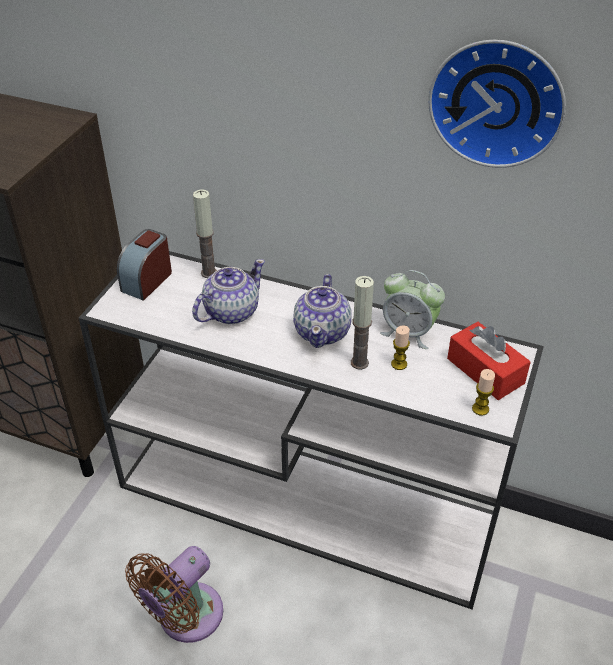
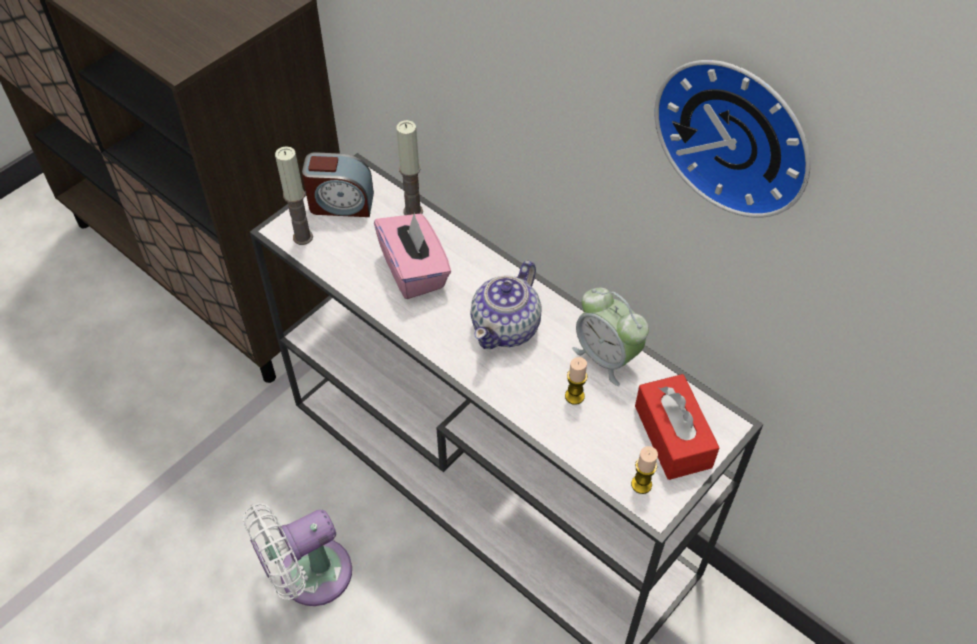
camera: 20 degrees right, 10 degrees up
(147, 281) = (341, 204): alarm clock -> alarm clock turned 135 degrees counterclockwise
(185, 618) = (308, 576): brown fan -> white fan
(230, 312) = (414, 270): teapot -> pink tissue box
(359, 363) = (529, 380): candle -> candle (303, 237)

